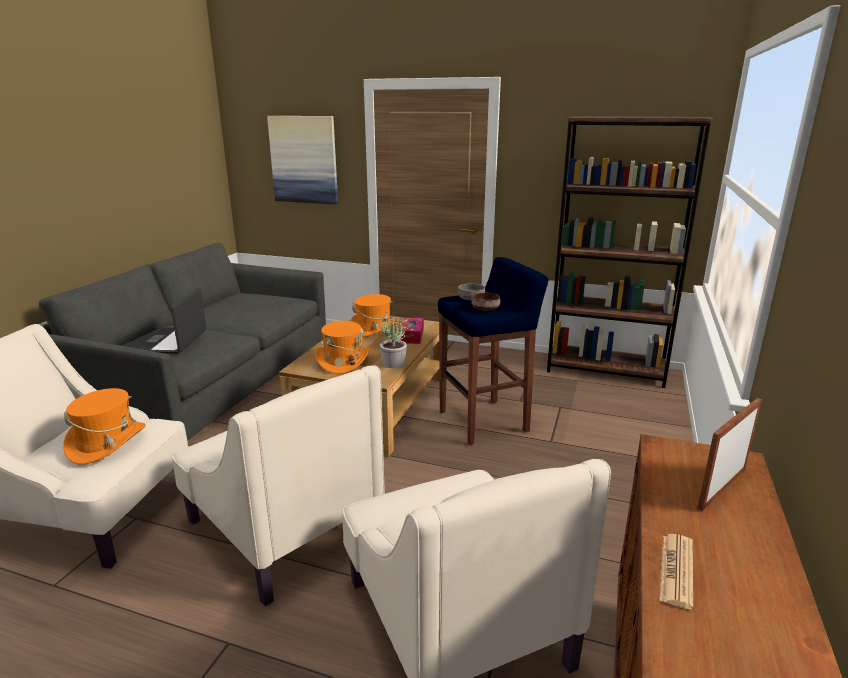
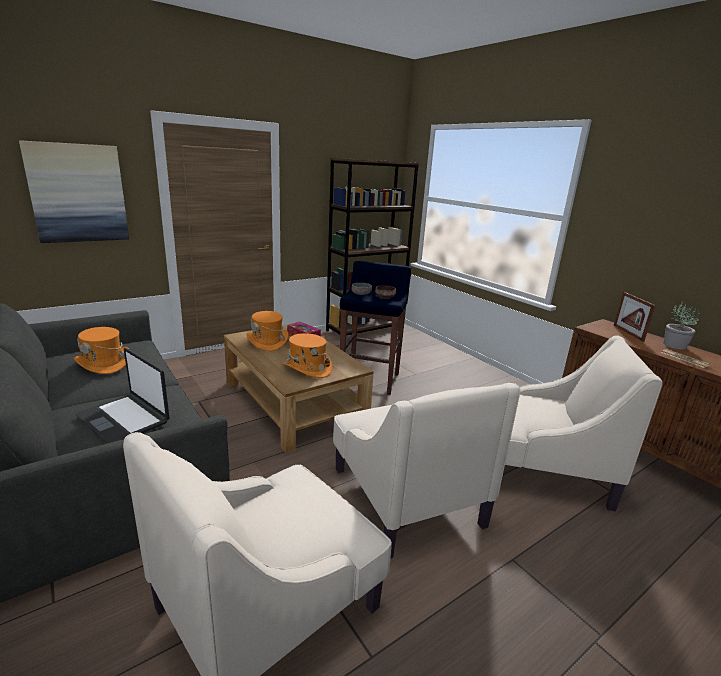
camera: 55 degrees left, 0 degrees up
(107, 442) = (308, 507): orange hat -> orange hat (104, 363)
(282, 526) = (405, 494): beige armchair -> beige armchair turned 75 degrees clockwise
(393, 363) = (338, 356): potted plant -> potted plant (674, 345)

